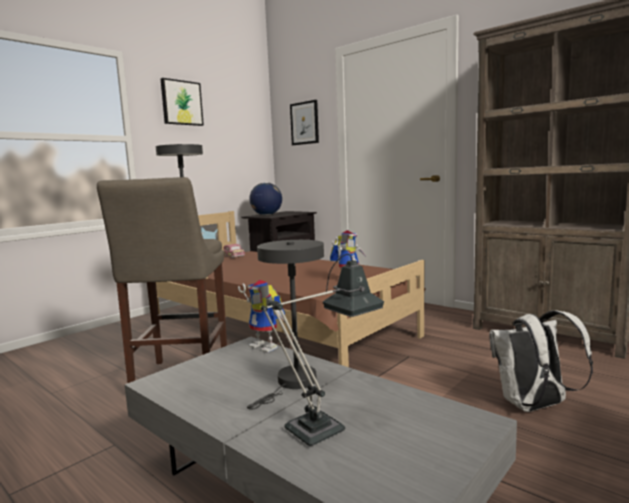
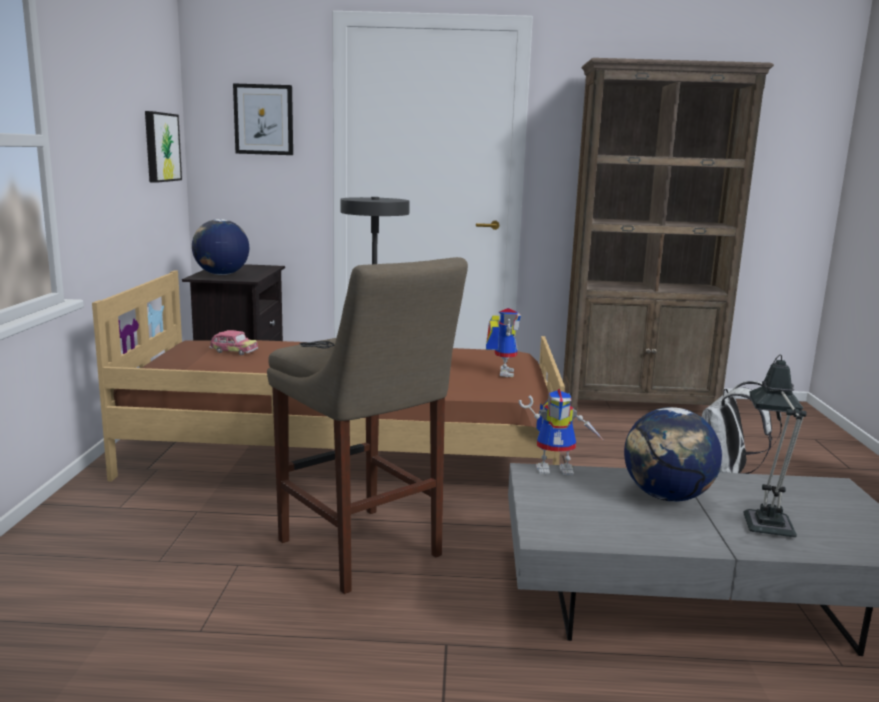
camera: 40 degrees left, 5 degrees up
(181, 103) = (98, 69): picture -> picture (160, 147)
(293, 383) = (667, 497): grey table lamp -> globe

